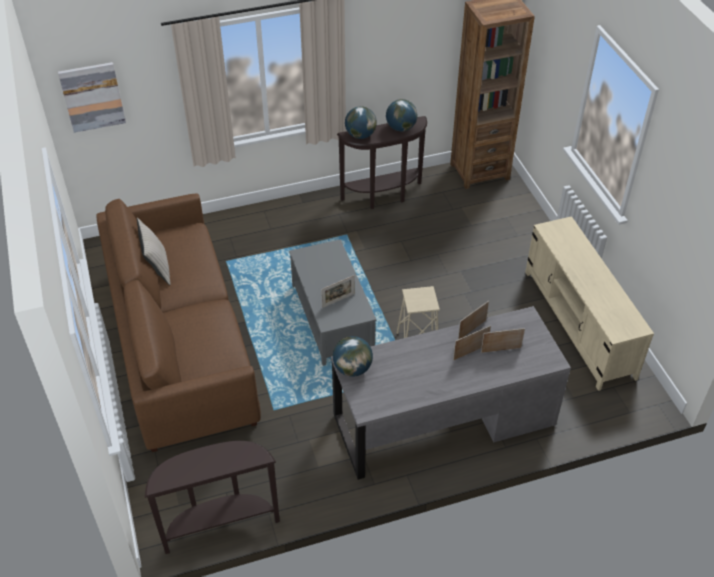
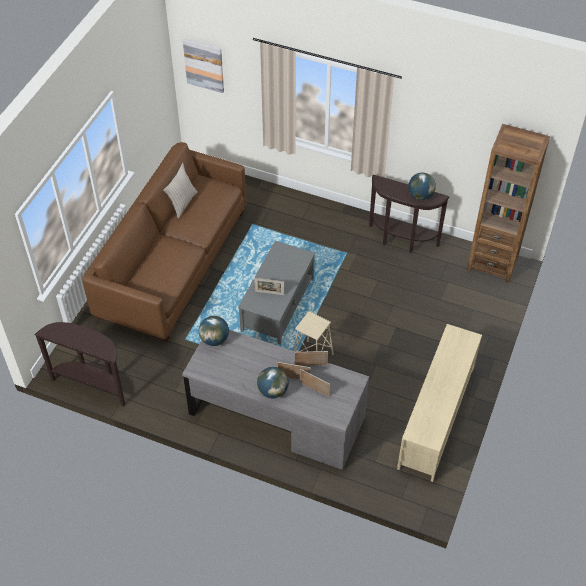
camera: 40 degrees right, 5 degrees up
(360, 135) = (386, 185): globe -> globe (272, 391)

